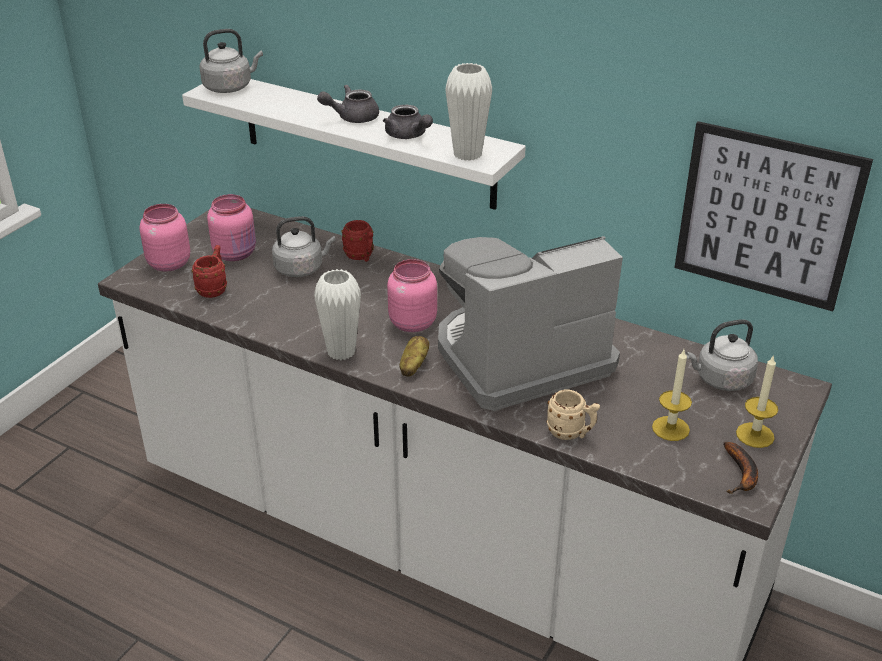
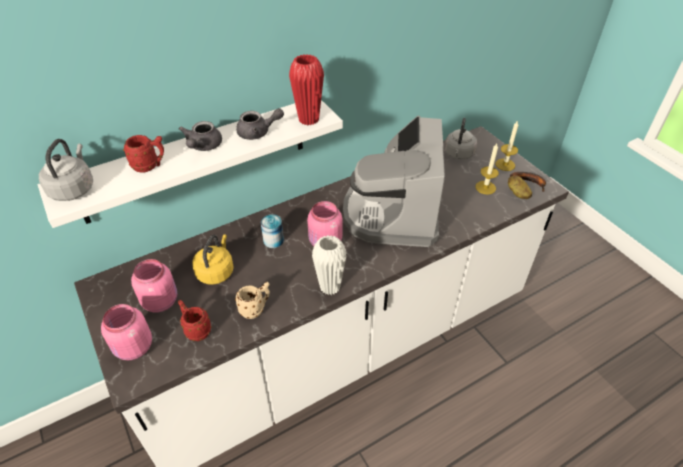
camera: 60 degrees left, 10 degrees up
(301, 268) = (216, 271): grey kettle -> yellow kettle
(361, 257) = (231, 236): red mug -> red mug (150, 166)
(381, 286) = (273, 240): none -> can
(413, 366) = (369, 259): potato -> potato (517, 193)
(467, 154) = (308, 119): white vase -> red vase
(571, 433) = (470, 222): beige mug -> beige mug (256, 309)
(766, 216) = (449, 61): picture -> none

